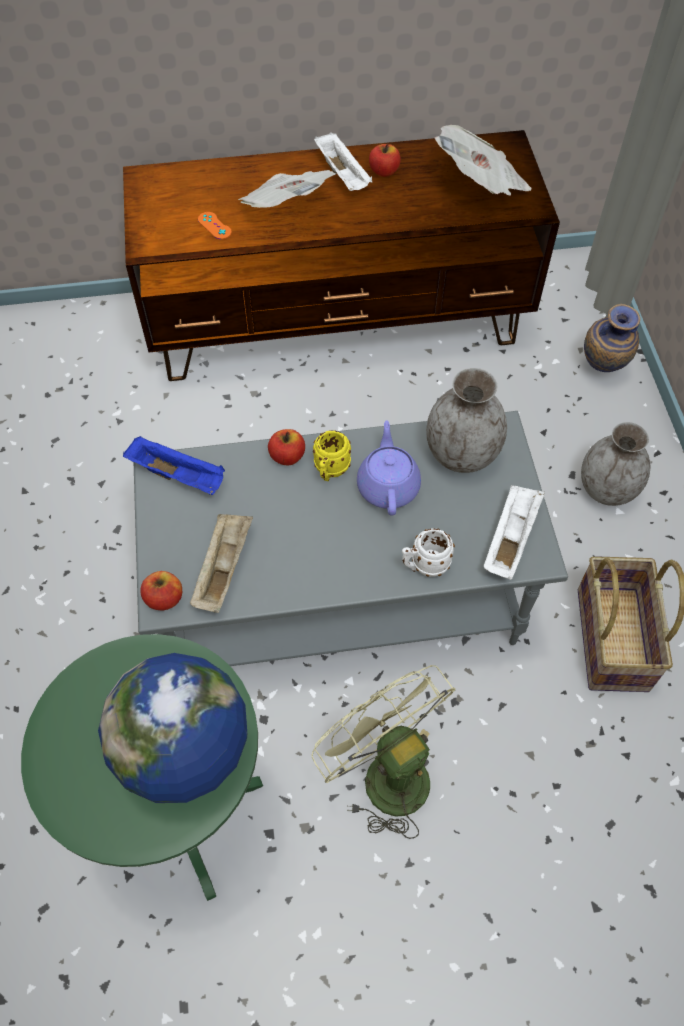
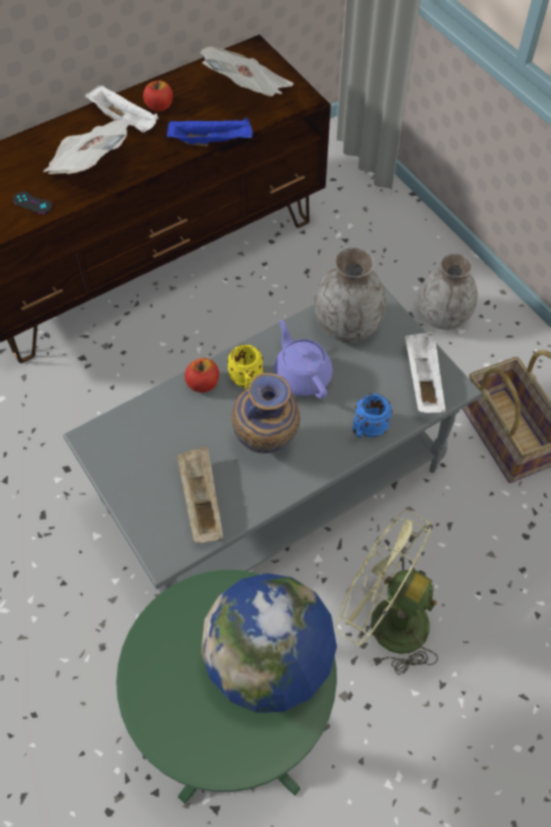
camera: 25 degrees left, 0 degrees up
(164, 598) = (163, 548): apple -> none
(179, 475) = (116, 437): blue tray -> blue tray (212, 141)
(214, 226) = (32, 203): orange game controller -> black game controller
(424, 566) = (366, 430): white mug -> blue mug
(601, 371) = (390, 221): vase -> vase (266, 445)

